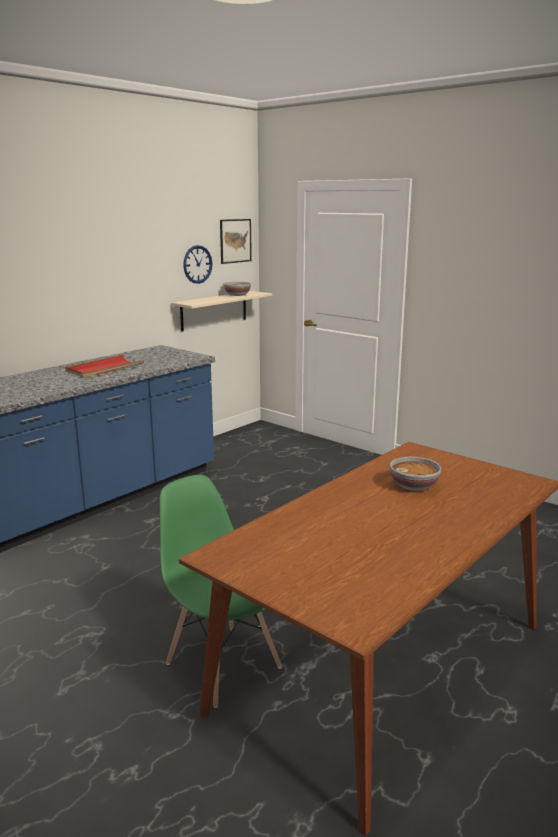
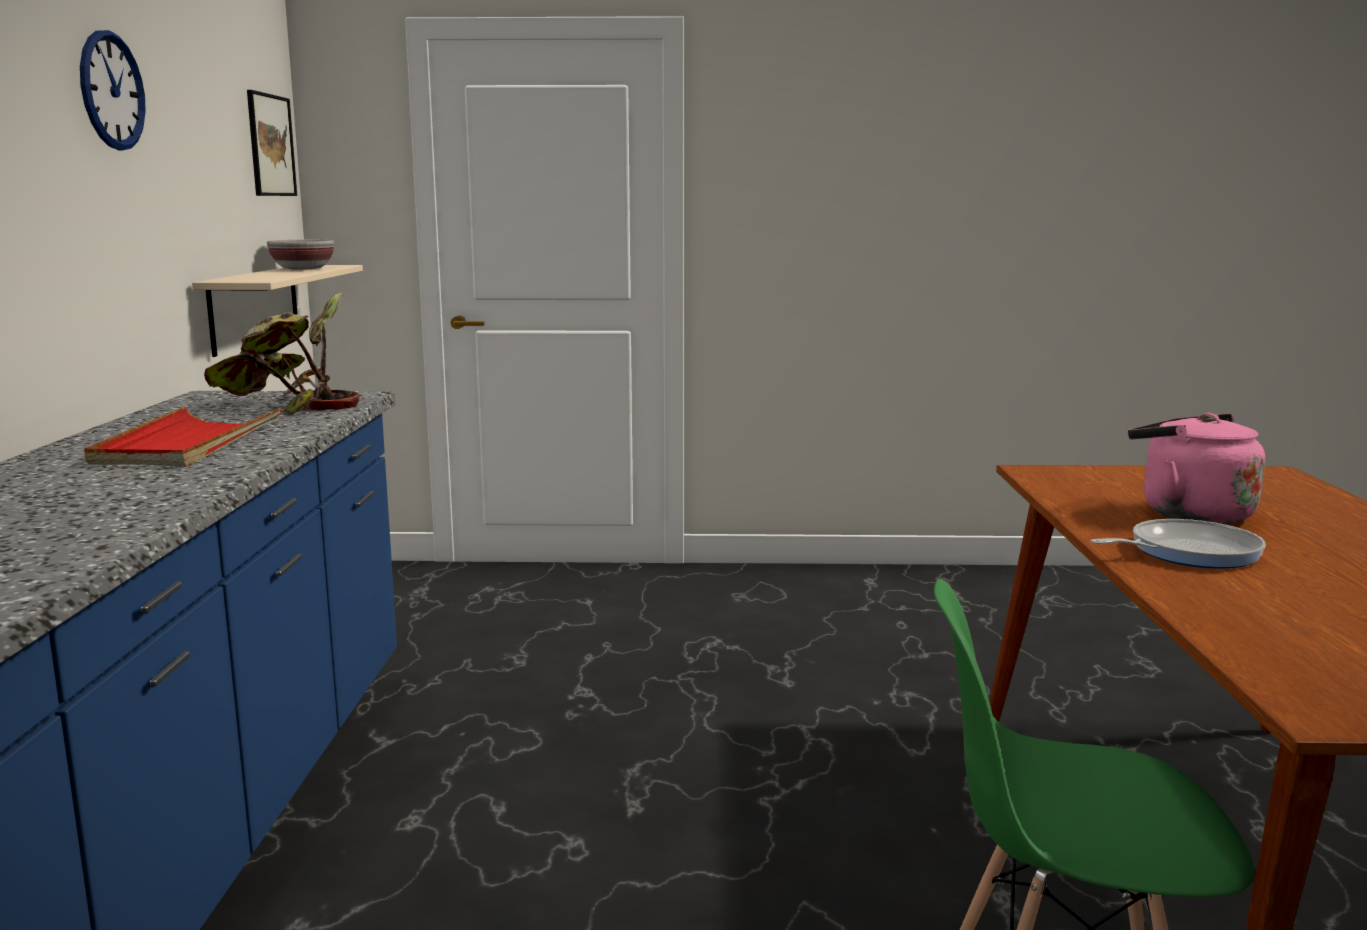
camera: 40 degrees left, 5 degrees down
(166, 358) = (289, 407): none -> potted plant
(197, 264) = (224, 191): wall clock -> wall clock (111, 91)
(354, 499) = (1187, 552): none -> frying pan
(414, 486) = (1189, 513): bowl -> pink kettle

